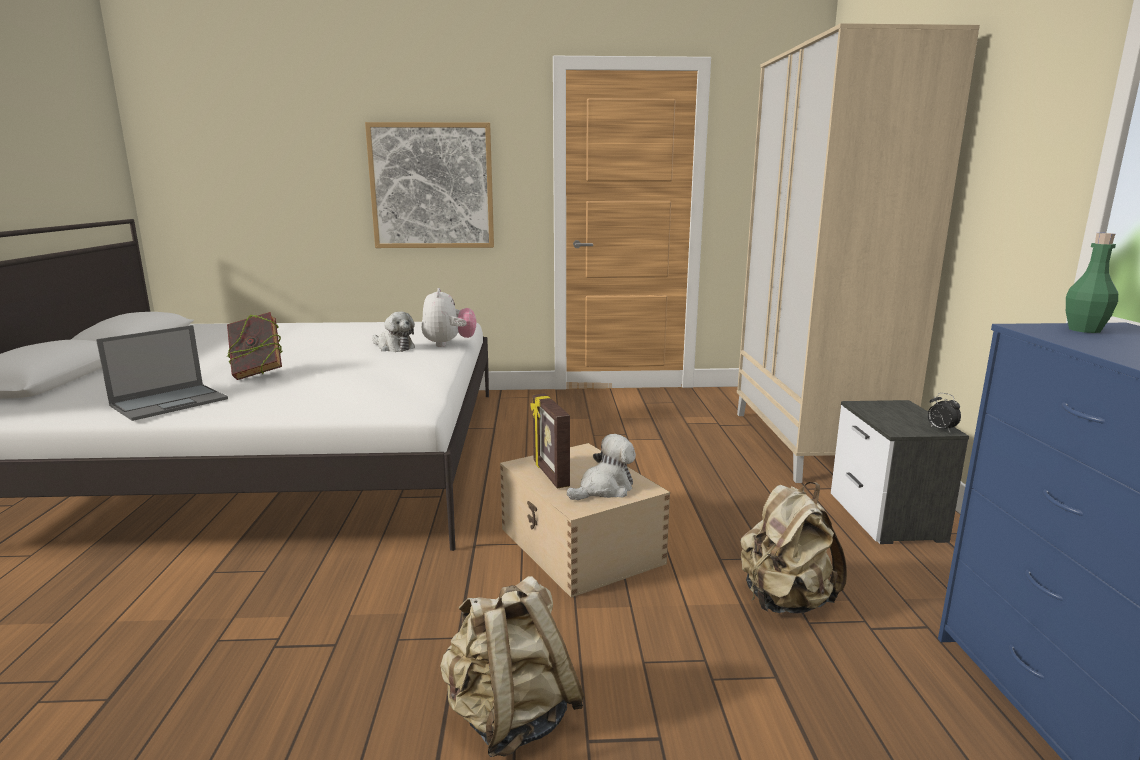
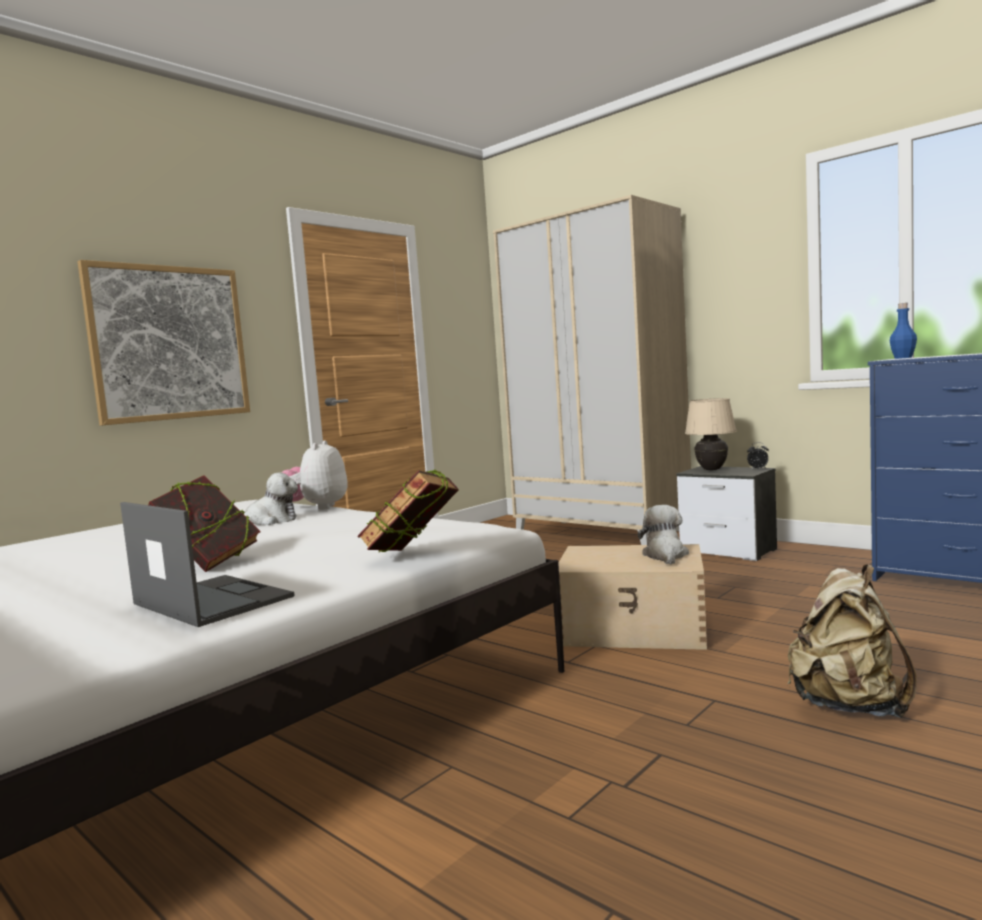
camera: 45 degrees left, 10 degrees down
(171, 402) = (211, 600): laptop -> laptop turned 45 degrees counterclockwise
(302, 412) = (413, 556): none -> book
(449, 344) = (317, 507): plush toy -> plush toy turned 120 degrees counterclockwise
(549, 474) = (608, 563): picture frame -> none
(785, 601) = (792, 597): beige backpack -> none
(892, 410) = (711, 469): none -> beige table lamp
(1084, 330) = (903, 358): green bottle -> blue bottle

